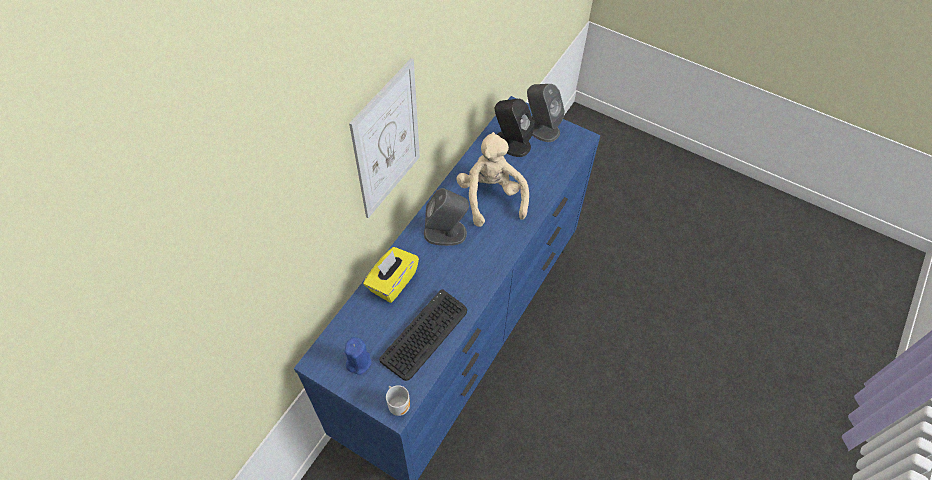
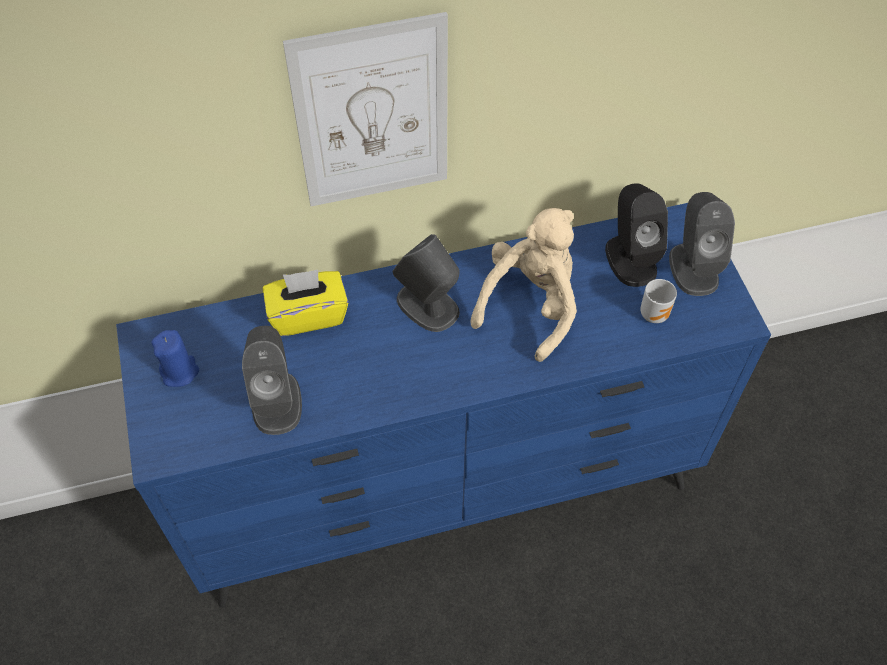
camera: 45 degrees right, 0 degrees up
(399, 405) = (167, 453): mug -> mug (655, 313)
(425, 335) = (276, 401): keyboard -> grey speaker

